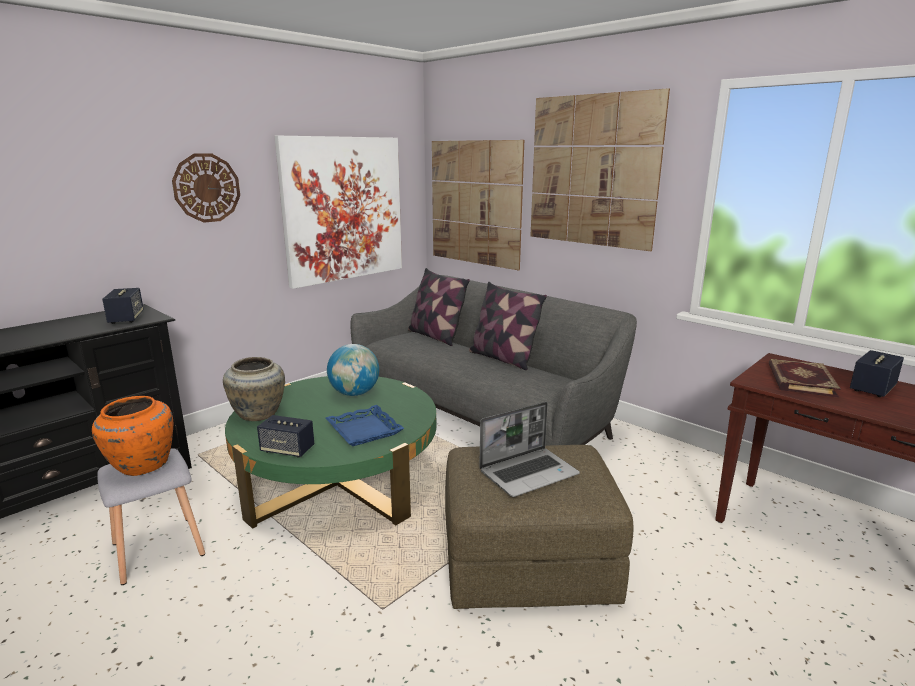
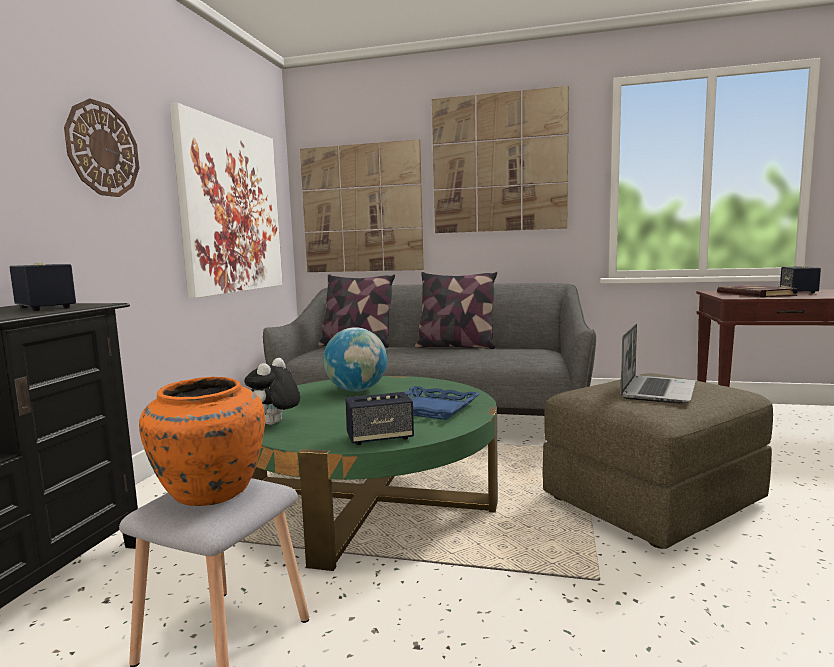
camera: 30 degrees left, 10 degrees down
(258, 415) = (275, 424): beige vase -> plush toy

